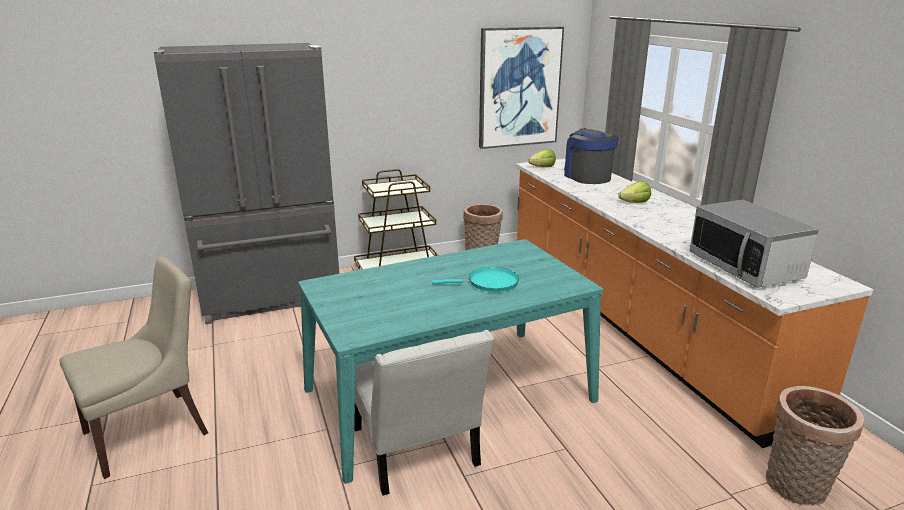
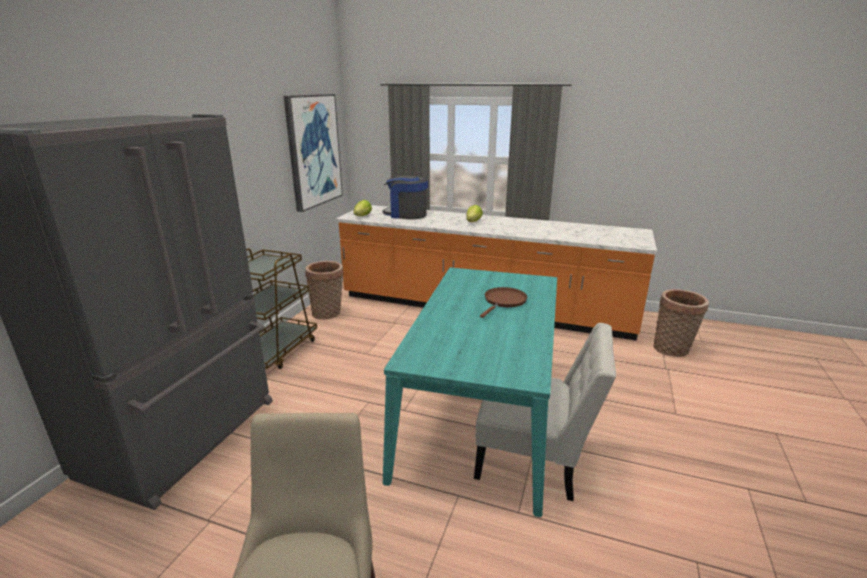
camera: 50 degrees left, 0 degrees up
(489, 283) = (504, 301): turquoise frying pan -> brown frying pan
(745, 267) = (600, 237): microwave -> none

